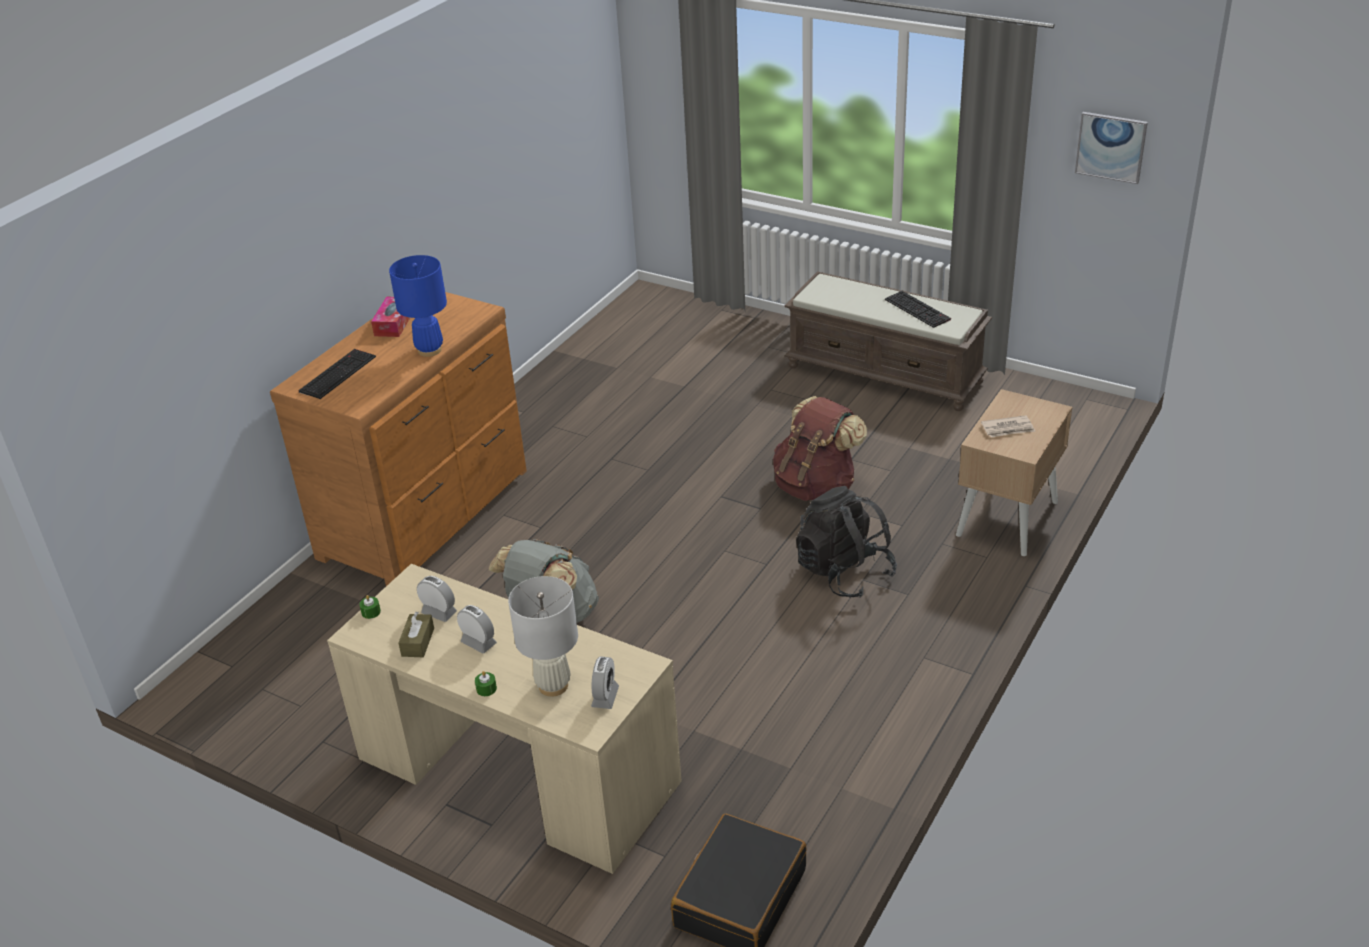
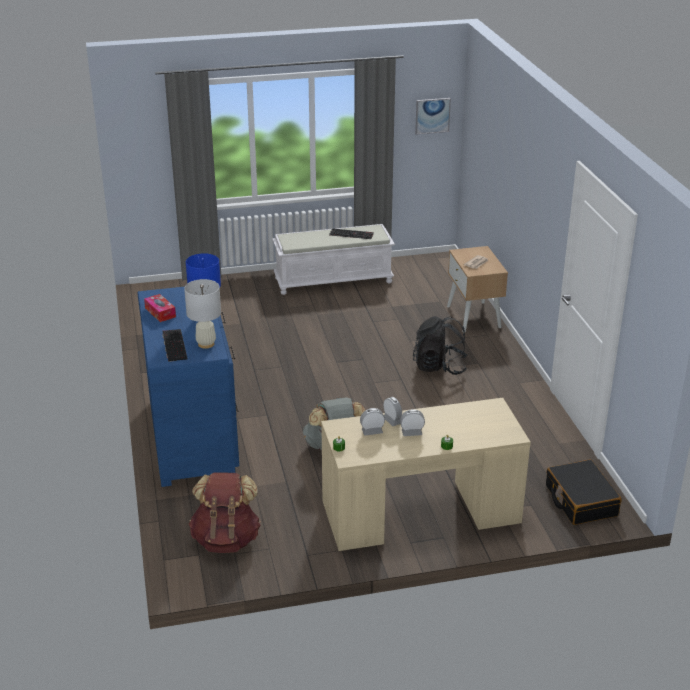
camera: 45 degrees left, 5 degrees down
(418, 642) = (383, 446): brown tissue box -> none
(428, 514) = (194, 437): brown dresser -> blue dresser
(553, 686) = (472, 430): white table lamp -> white table lamp (206, 344)
(605, 697) = (500, 423): alarm clock -> alarm clock (392, 420)
(816, 486) = (374, 339): brown backpack -> brown backpack (226, 539)
(886, 374) = (334, 280): brown bench -> white bench

